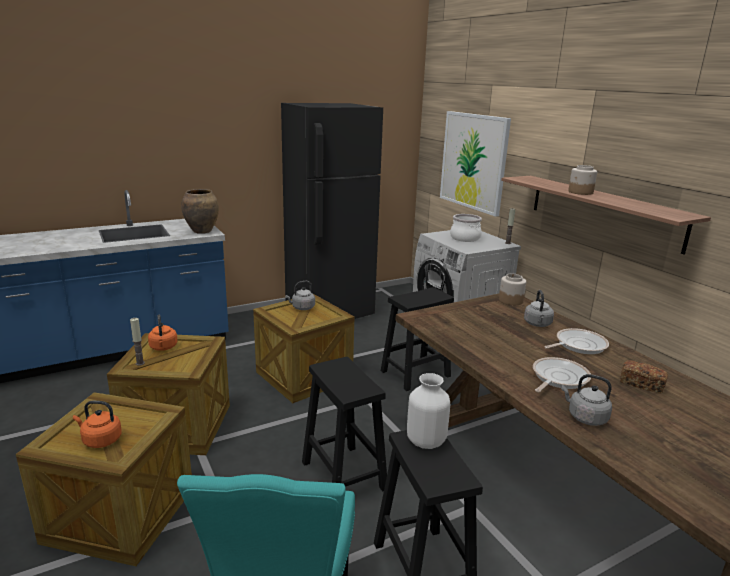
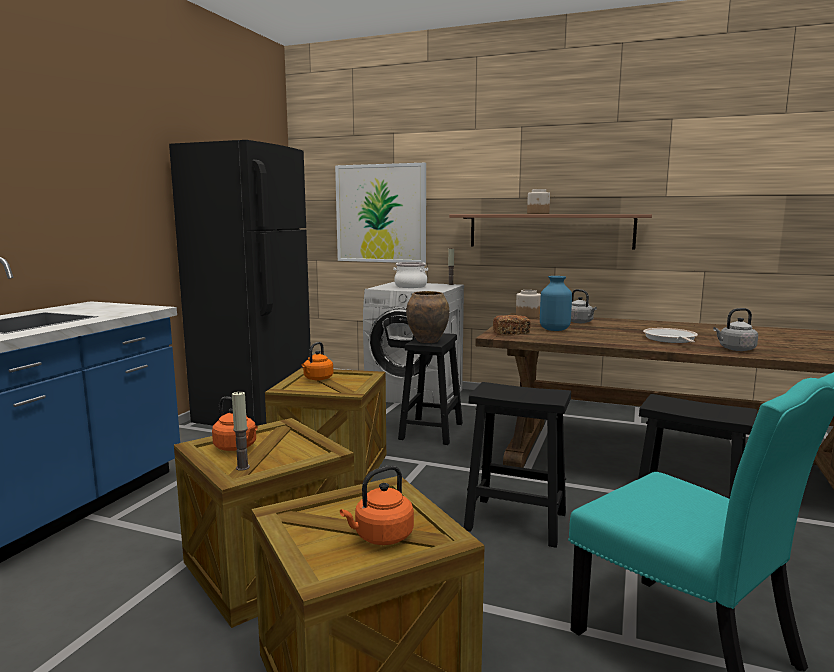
camera: 40 degrees left, 10 degrees down
(202, 231) = (135, 308): brown vase -> brown vase (428, 341)
(302, 308) = (317, 379): grey kettle -> orange kettle
(426, 441) = (671, 402): white vase -> none
(485, 325) = (554, 329): none -> blue vase
(578, 345) = (631, 325): frying pan -> none
(641, 384) = (709, 331): bread -> bread (511, 333)

